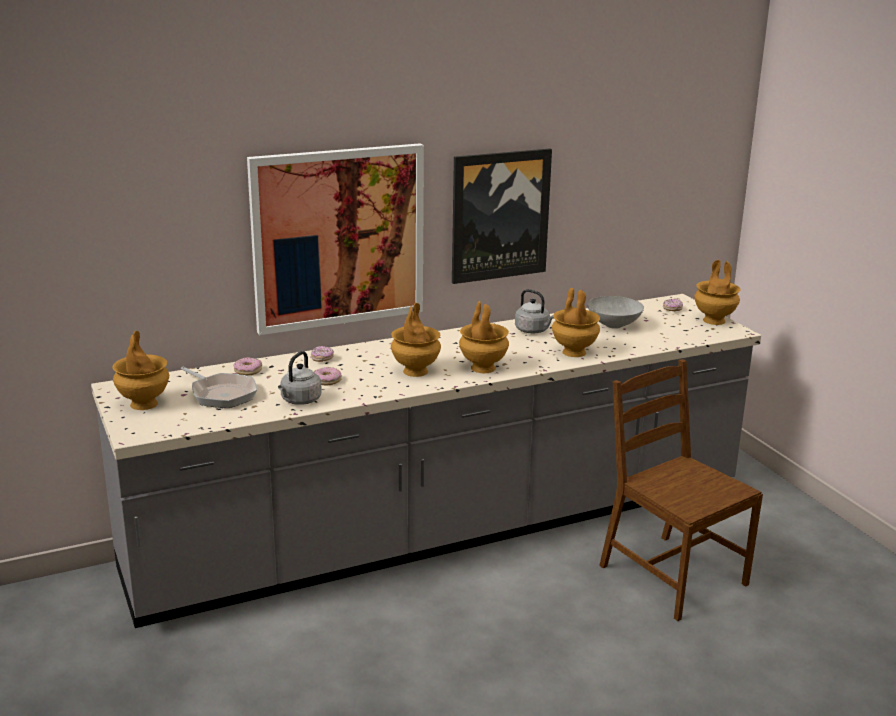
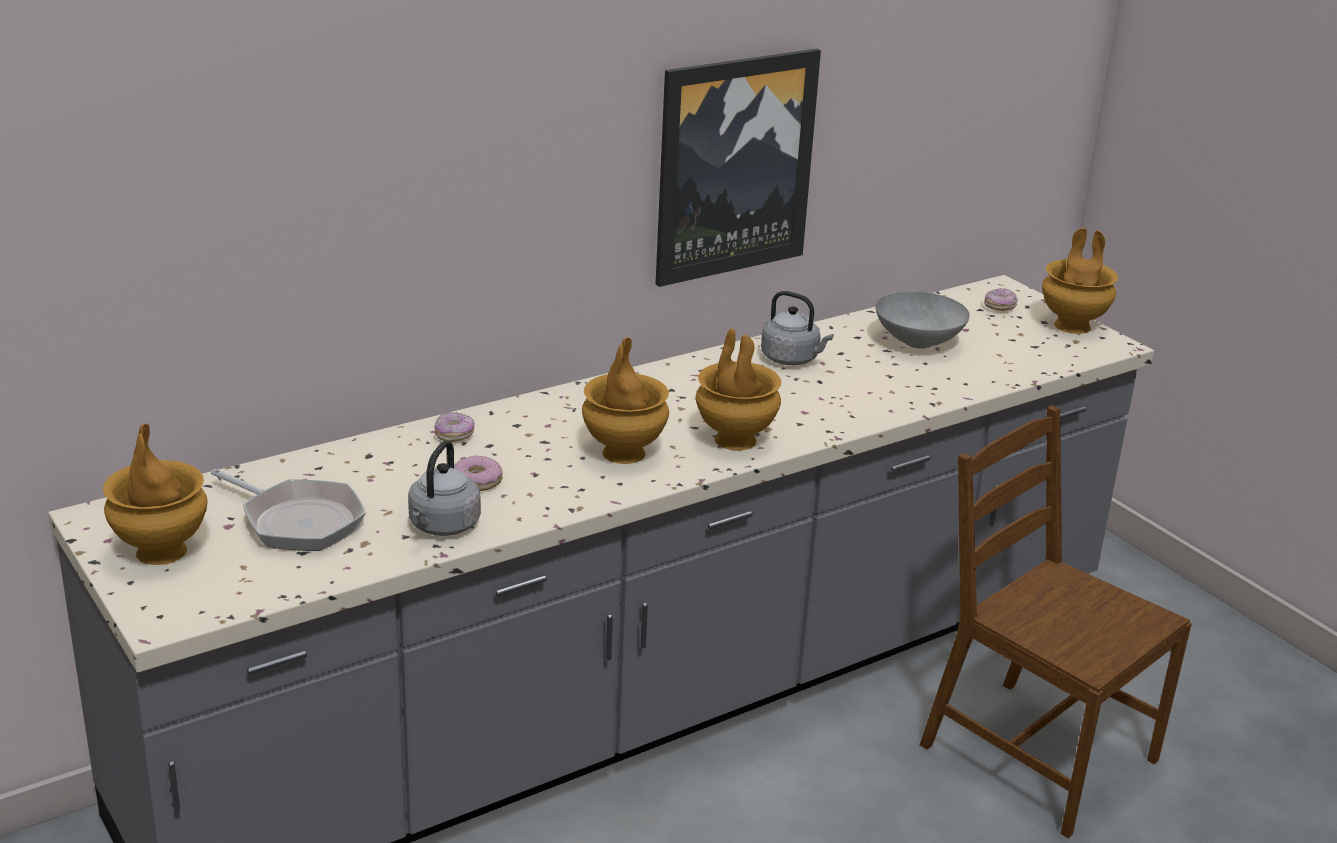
camera: 10 degrees left, 5 degrees up
(248, 371) = (330, 468): donut -> none
(338, 237) = (473, 221): picture -> none
(573, 352) = (872, 399): brown vase -> none

